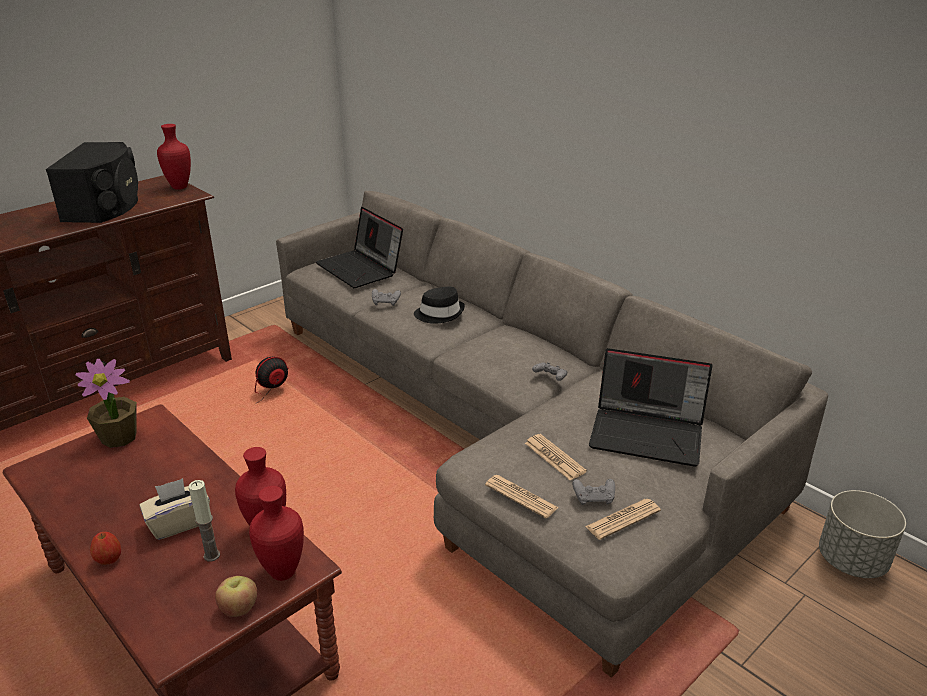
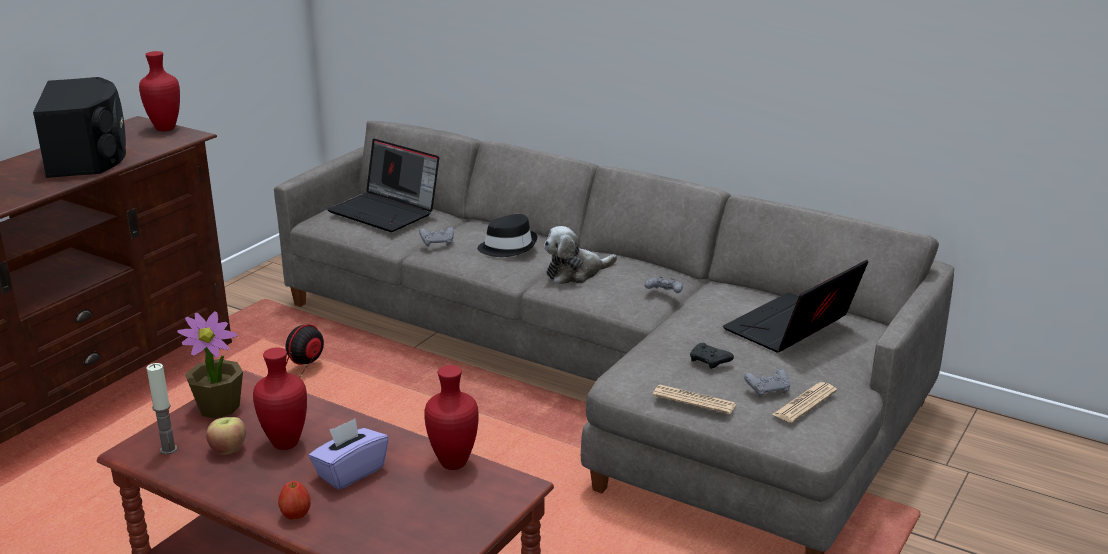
camera: 15 degrees left, 5 degrees down
(179, 523) = (350, 472): beige tissue box -> purple tissue box
(212, 555) = (408, 493): candle -> candle (168, 449)
(239, 608) = (470, 531): apple -> apple (228, 449)
(284, 573) = (497, 495): red vase -> red vase (287, 444)
(484, 346) = (576, 273): none -> plush toy
(554, 457) = (710, 362): newspaper -> black game controller
(648, 433) = (791, 328): laptop -> laptop turned 135 degrees clockwise
(852, 560) = (1000, 436): grey planter -> none

